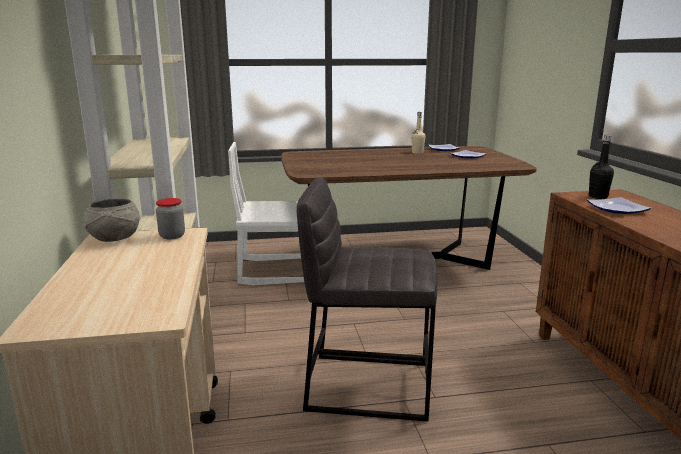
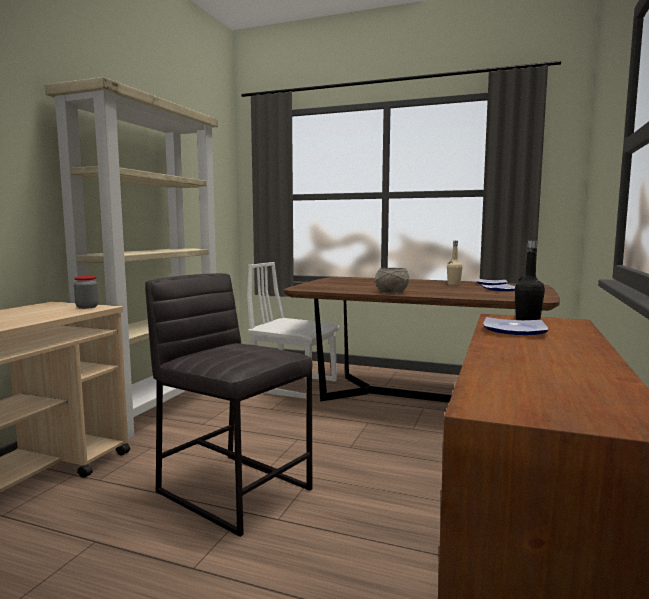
camera: 30 degrees right, 10 degrees down
(114, 238) = (53, 304): grey bowl -> grey bowl (391, 292)

